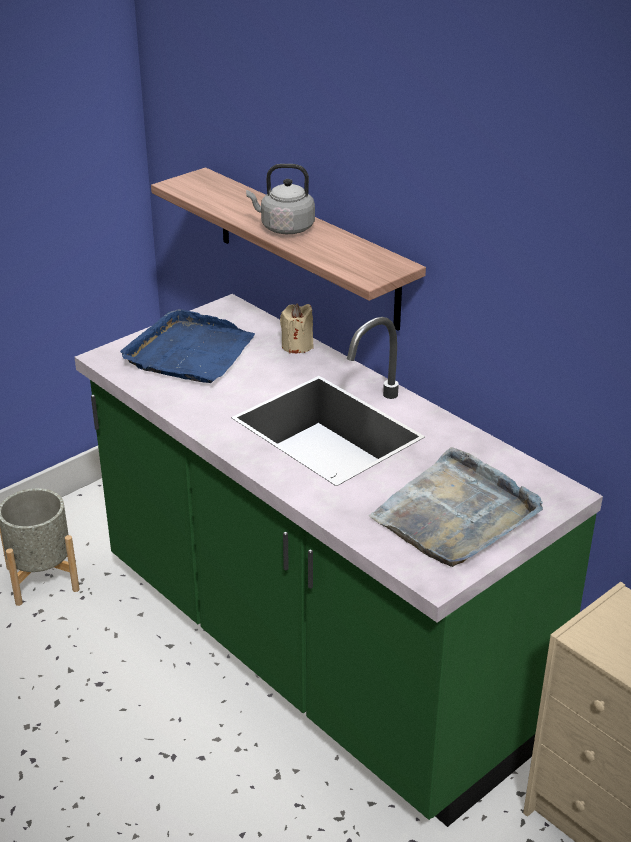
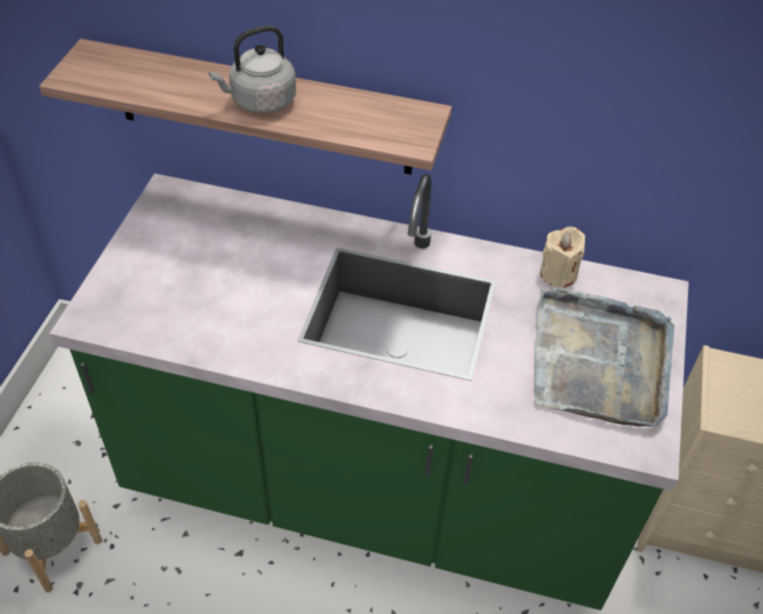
camera: 35 degrees left, 15 degrees up
(189, 353) = (178, 273): blue tray -> none
(297, 346) = (282, 217): beige candle -> beige candle (558, 274)

